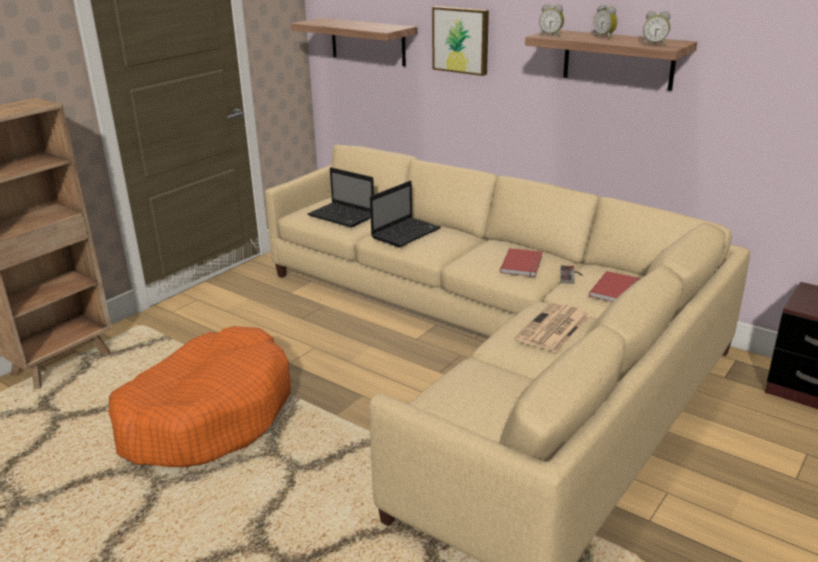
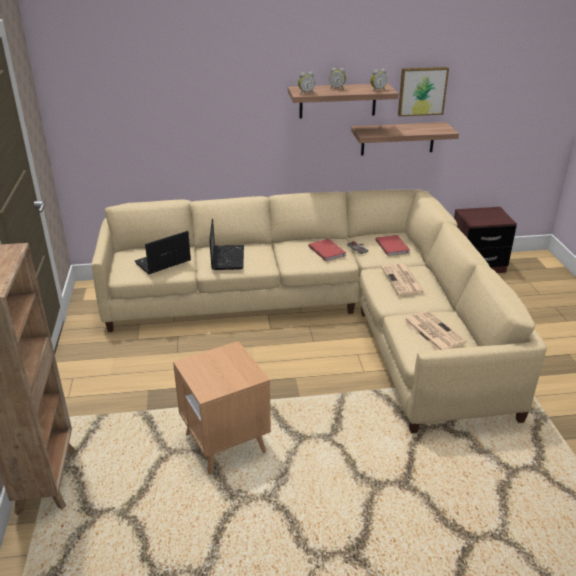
camera: 45 degrees left, 5 degrees up
(208, 415) = (225, 443): orange dog bed -> brown side table
(343, 216) = (162, 262): laptop -> laptop turned 150 degrees clockwise
(368, 41) = (117, 116): shelf -> shelf (397, 138)
(461, 40) = (212, 103): picture -> picture (422, 91)
(479, 395) = (432, 331): none -> newspaper

